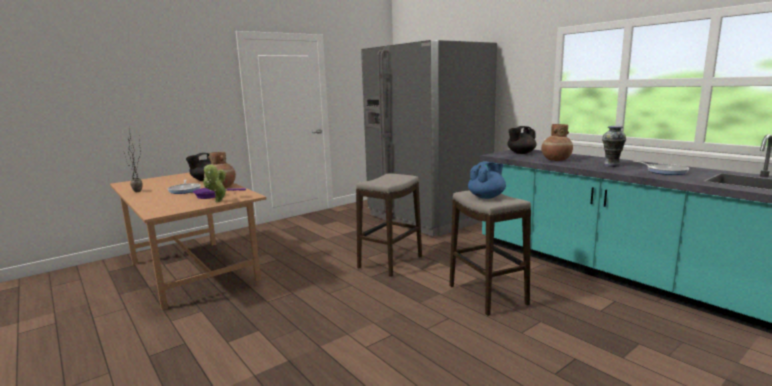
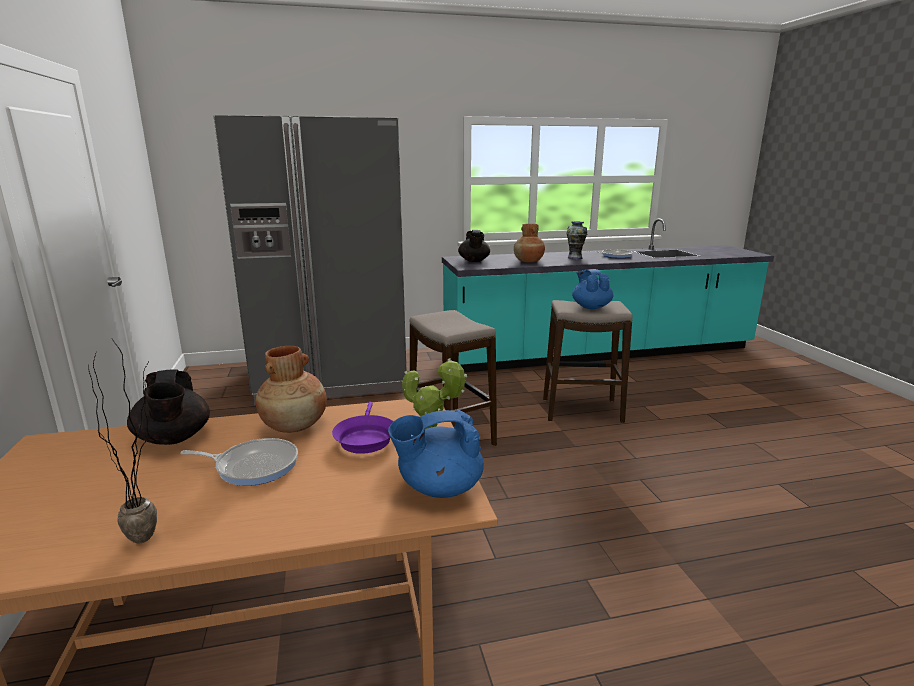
camera: 65 degrees left, 5 degrees up
(169, 210) = (439, 488): none -> blue teapot

